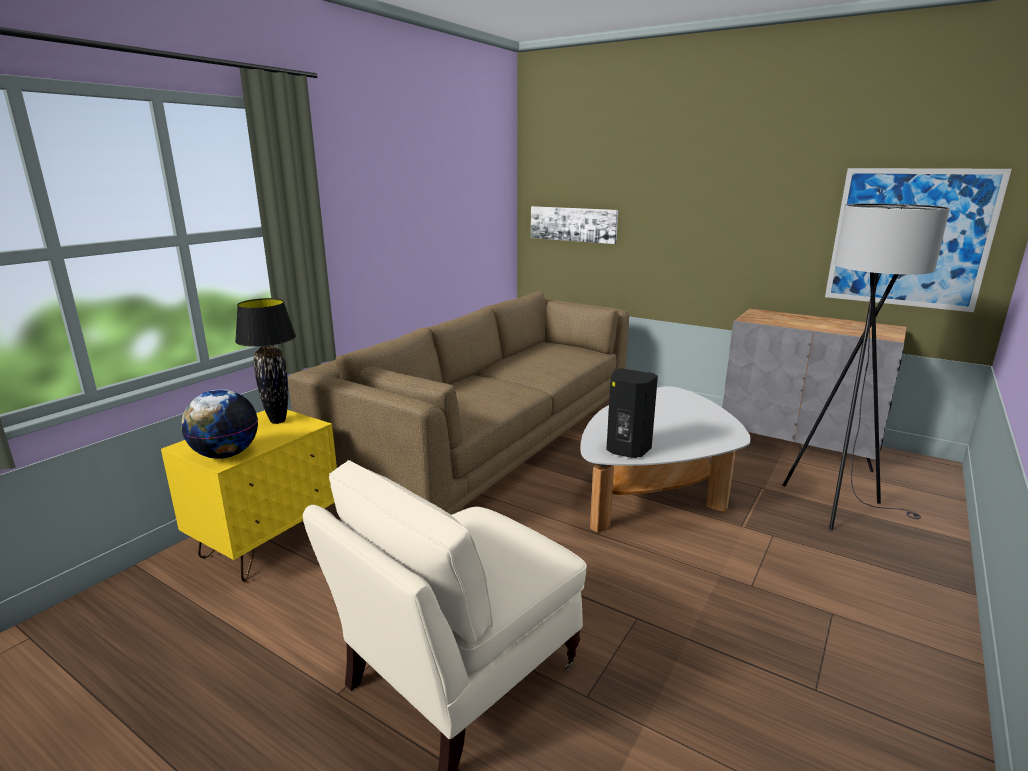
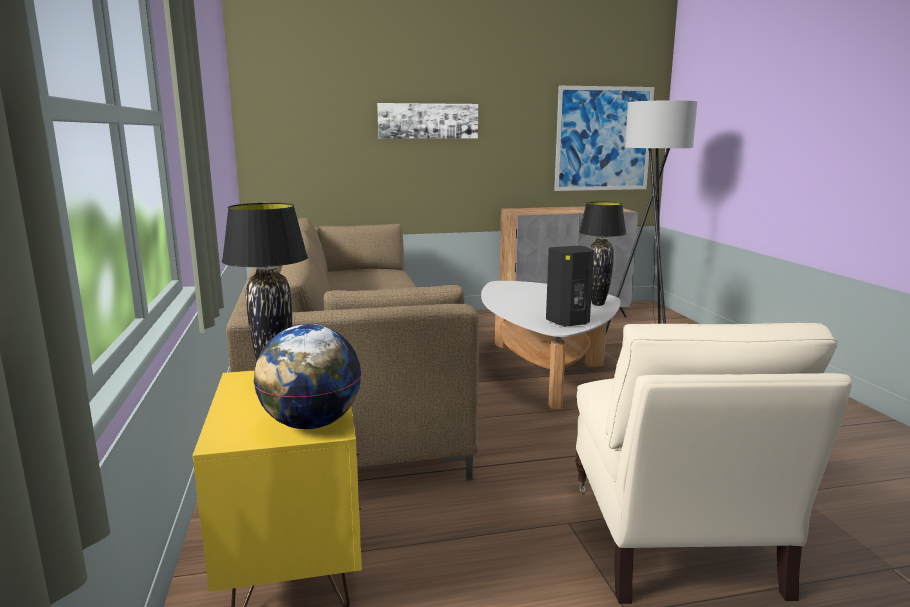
camera: 45 degrees left, 5 degrees down
(573, 224) = (312, 144): picture -> picture (428, 121)
(705, 442) = (597, 304): none -> black table lamp

